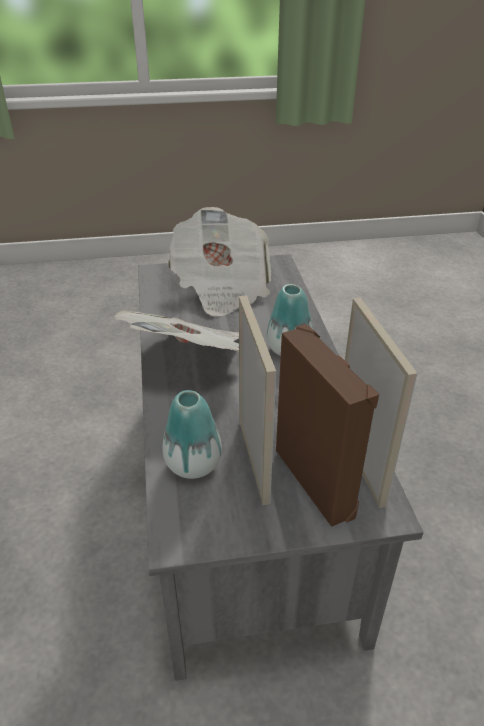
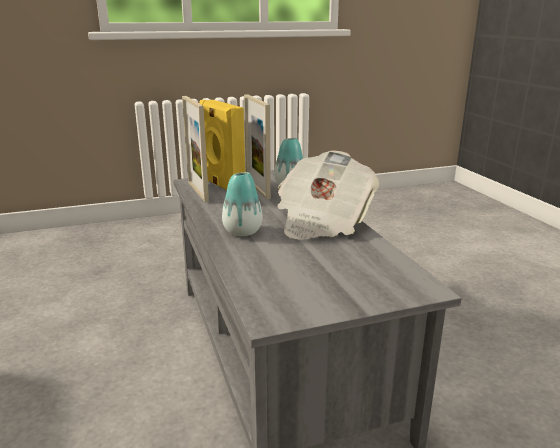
camera: 170 degrees right, 15 degrees down
(221, 287) = (330, 277): newspaper -> none
(317, 481) = (222, 186): brown speaker -> yellow speaker

